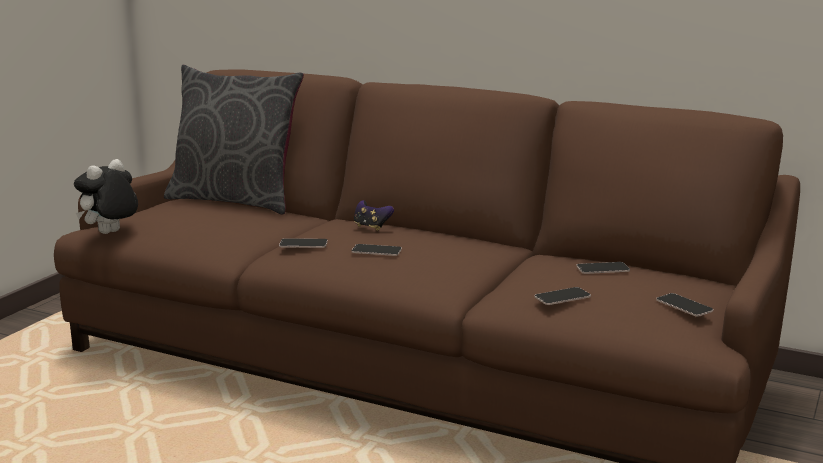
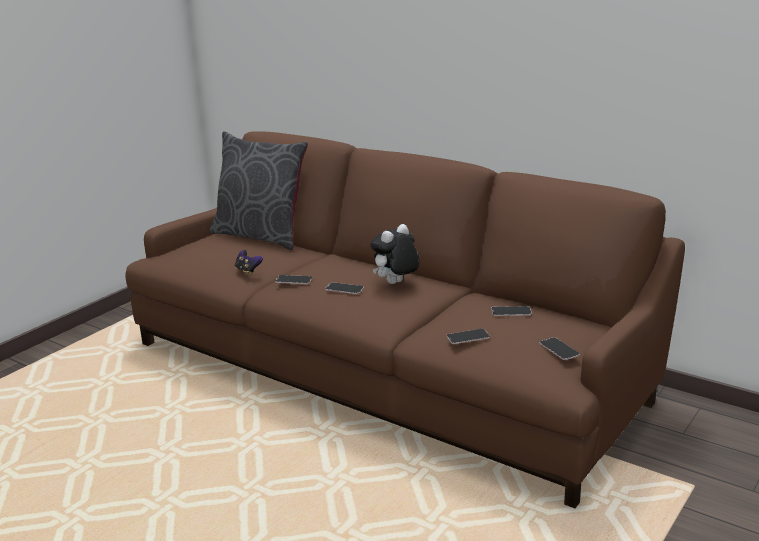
camera: 10 degrees right, 5 degrees up
(110, 233) = (163, 263): plush toy -> plush toy (396, 283)
(371, 227) = (349, 266): game controller -> game controller (248, 271)

